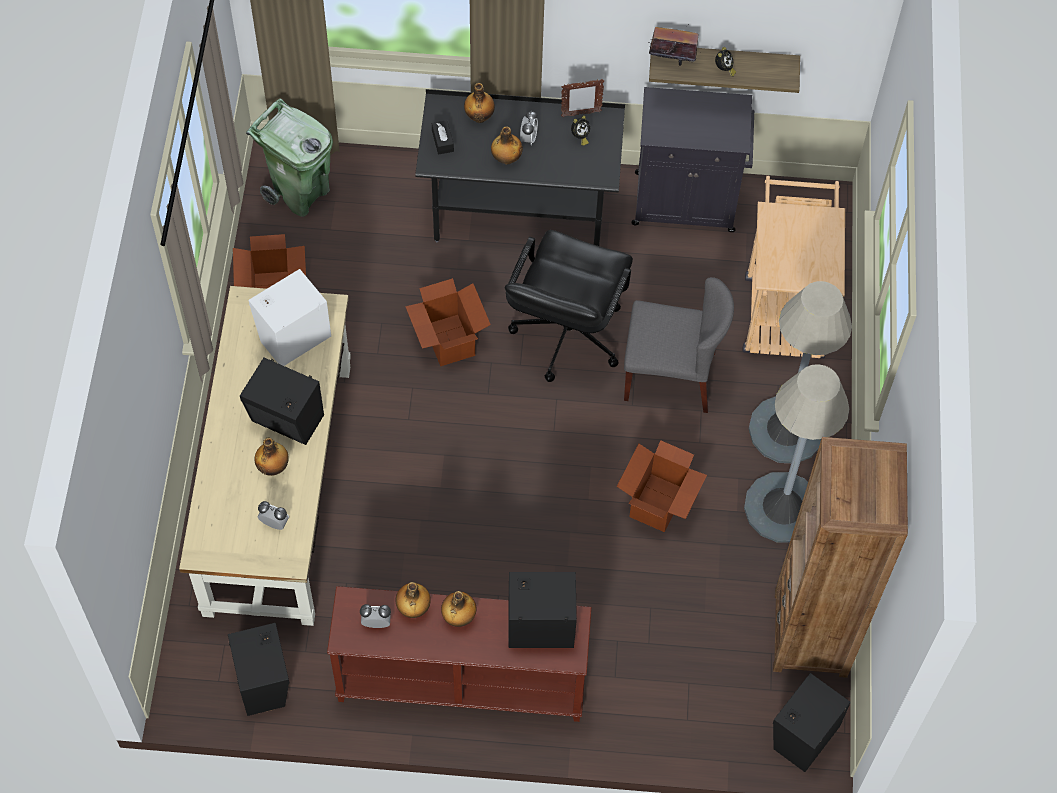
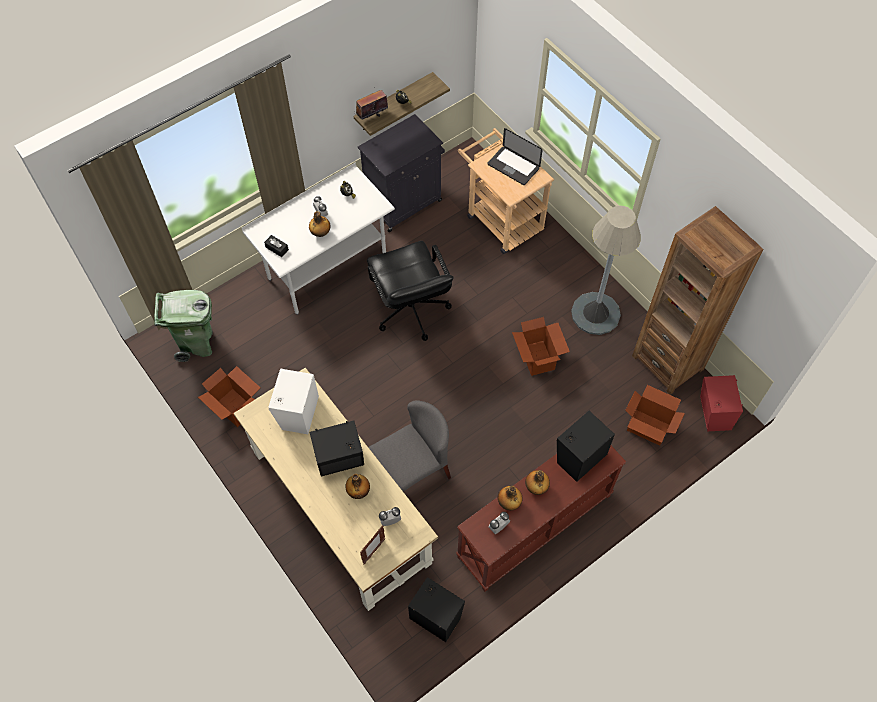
camera: 40 degrees left, 0 degrees up
(448, 341) = (354, 359): cardboard box -> cardboard box (647, 428)
(479, 116) = (284, 222): bottle -> none
(519, 215) = (327, 269): black desk -> white desk
(580, 114) = (336, 183): picture frame -> picture frame (373, 552)
(670, 375) = (481, 291): grey chair -> grey chair (412, 472)
(786, 430) = (560, 275): grey floor lamp -> none
(802, 736) = (713, 414): black speaker -> red speaker
(809, 243) = (513, 166): none -> laptop

